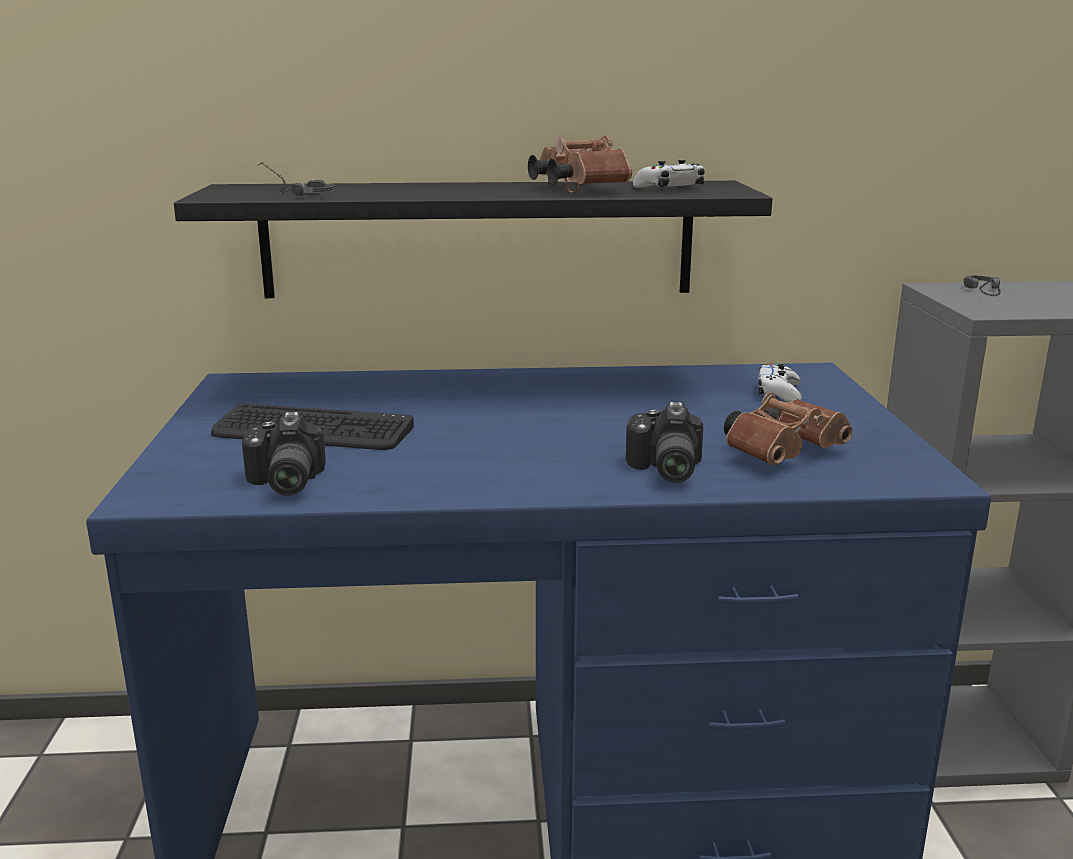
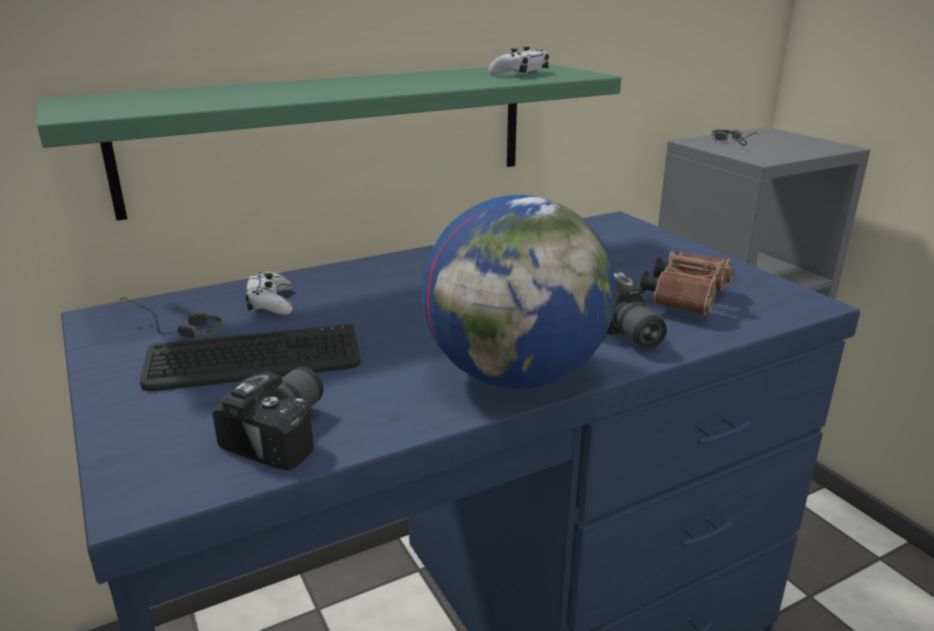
camera: 25 degrees left, 5 degrees up
(282, 483) = (287, 433): camera -> camera turned 120 degrees counterclockwise
(290, 193) = (165, 103): headphones -> headphones (169, 330)
(478, 239) = (334, 135): black shelf -> green shelf
(519, 481) = (516, 375): none -> globe
(576, 188) = (442, 78): brown binoculars -> none
(779, 392) = (616, 244): white game controller -> white game controller (271, 302)

